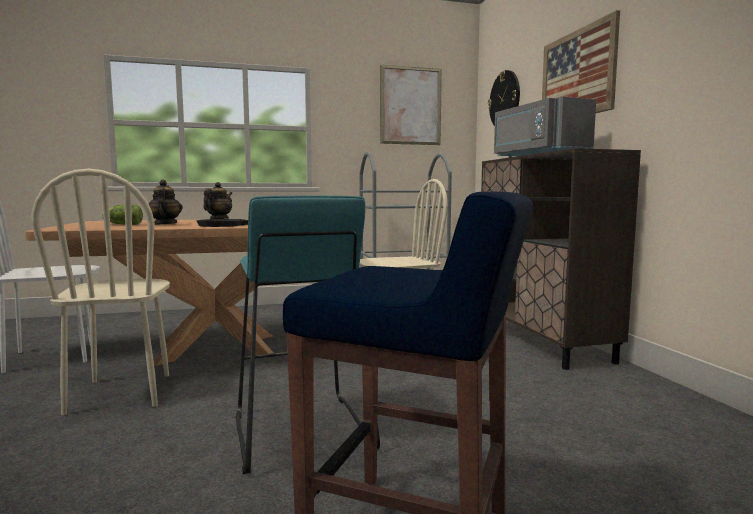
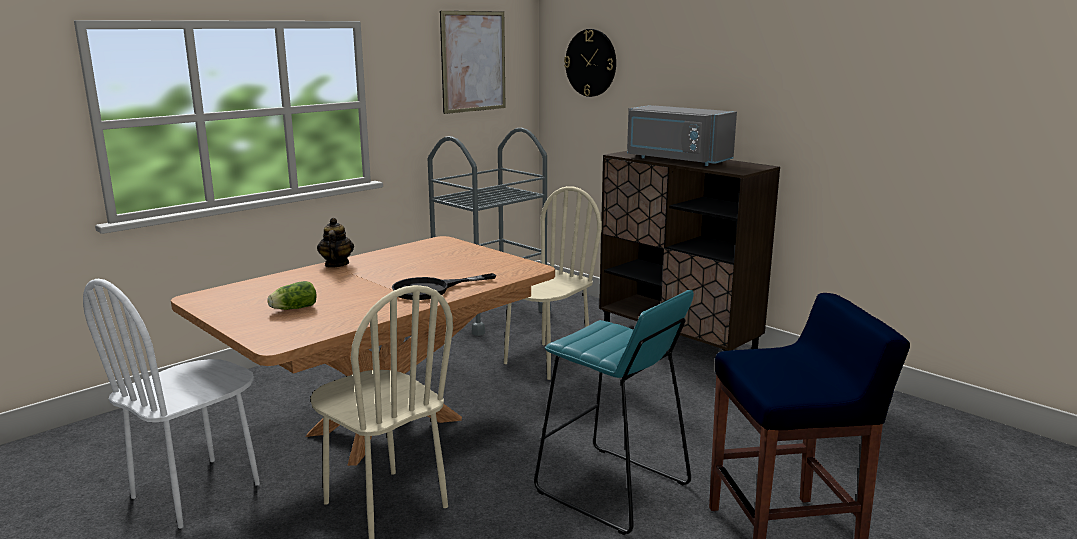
camera: 30 degrees left, 10 degrees up
(165, 224) = (341, 298): teapot -> none
(577, 74) = (700, 69): picture -> none

